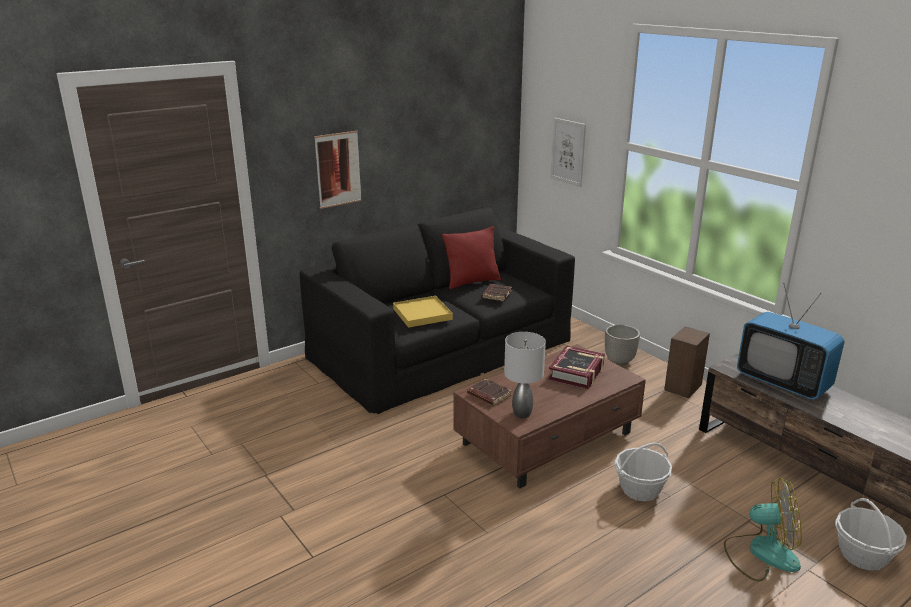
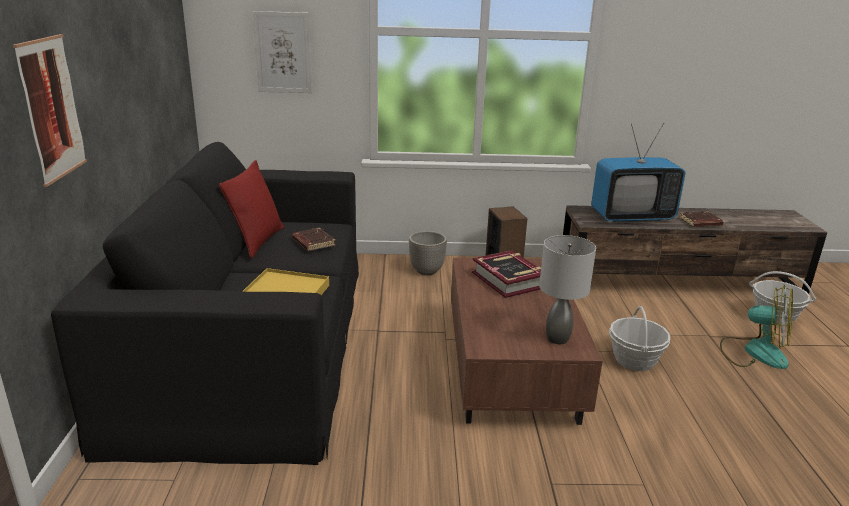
camera: 55 degrees left, 0 degrees up
(488, 395) = (500, 341): brown book -> brown book (700, 222)
(761, 553) = (754, 352): fan -> fan turned 75 degrees clockwise

